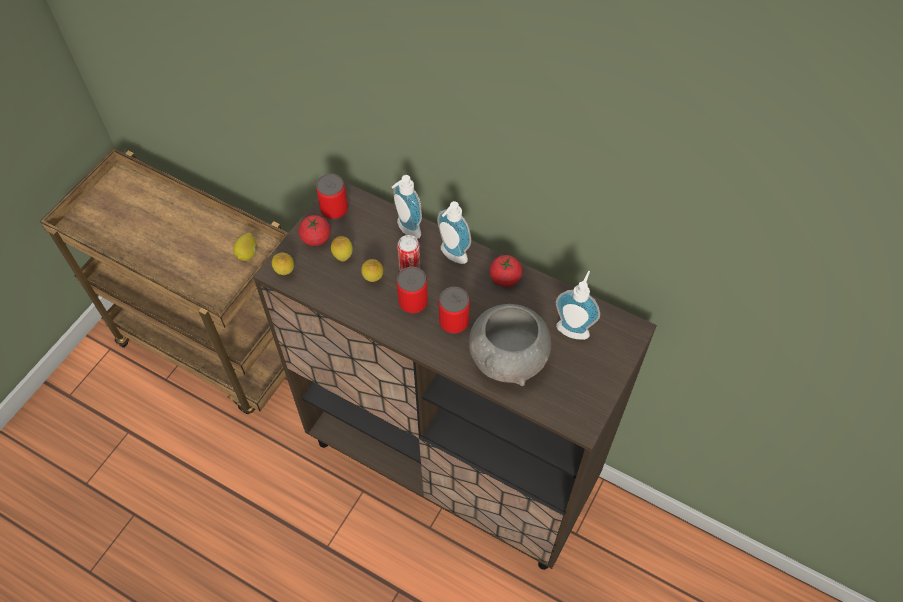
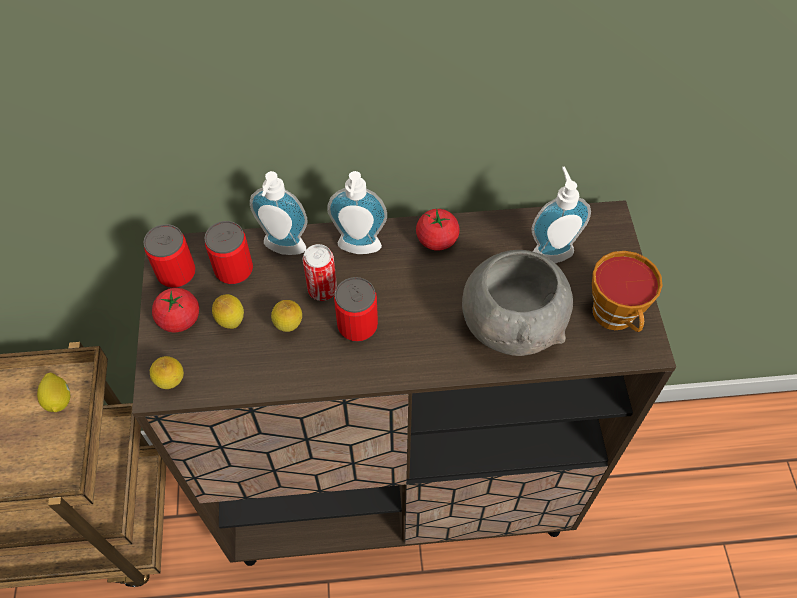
camera: 35 degrees left, 0 degrees up
(454, 322) = (421, 320): can -> can (234, 270)
(580, 394) = (616, 317): none -> cup

